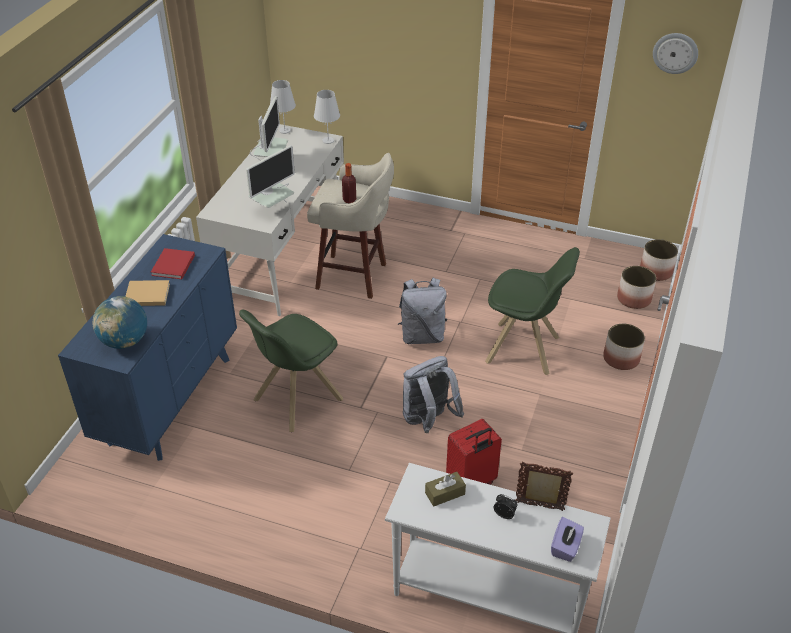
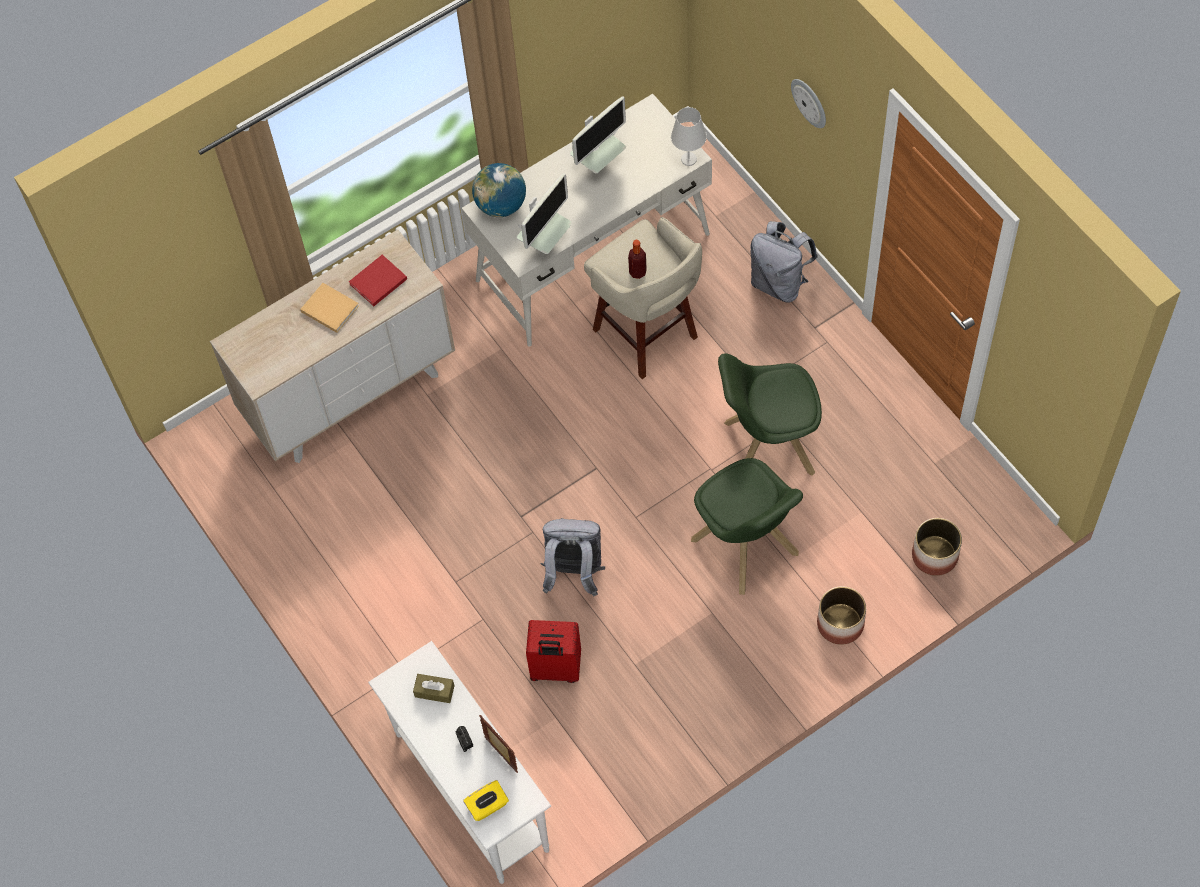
camera: 40 degrees right, 20 degrees up
(125, 341) = (274, 359): globe -> globe (501, 205)
(170, 400) = (350, 394): blue dresser -> white dresser
(272, 210) = (545, 242): monitor -> monitor turned 45 degrees counterclockwise
(285, 130) = (653, 113): white table lamp -> none
(297, 399) = (467, 468): green chair -> green chair (767, 447)
(422, 336) = (654, 463): grey backpack -> grey backpack (779, 282)
(565, 547) = (487, 806): purple tissue box -> yellow tissue box
(656, 271) = (1001, 533): planter -> none
(675, 53) = (1057, 328): wall clock -> wall clock (810, 102)

